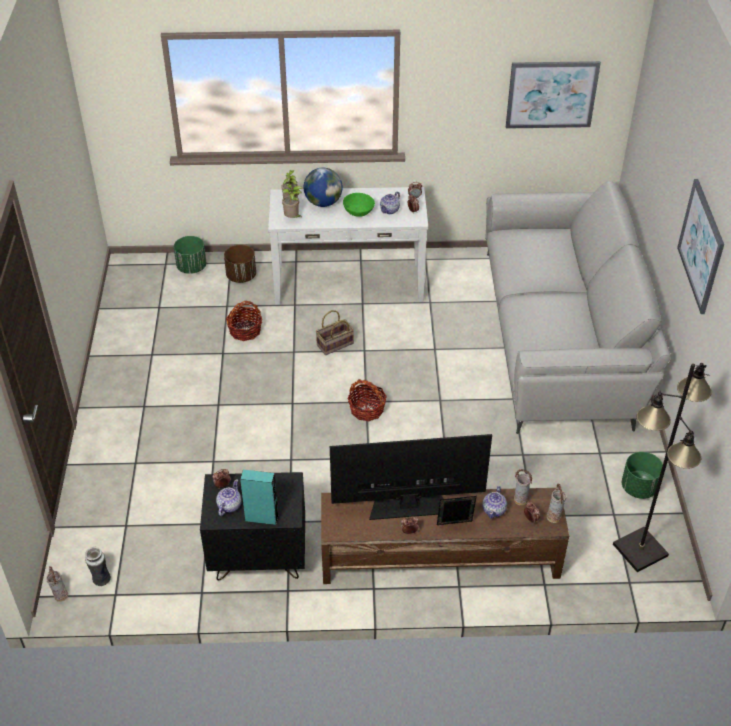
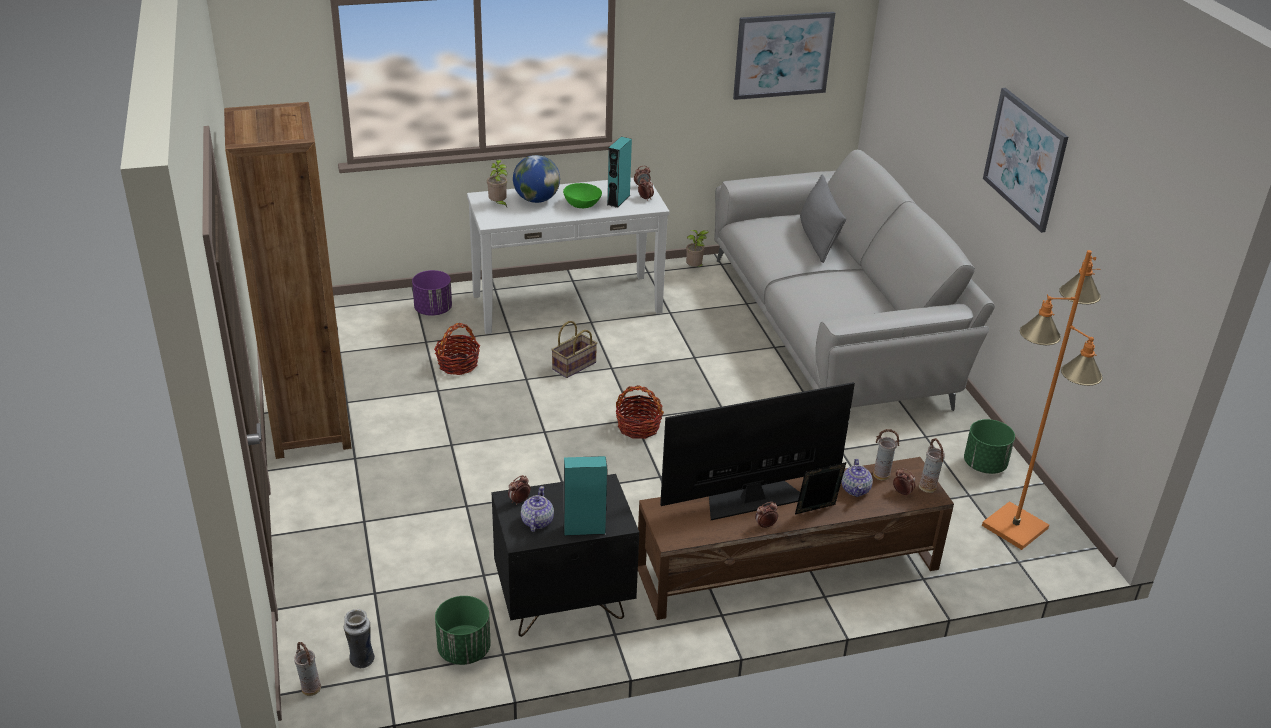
camera: 15 degrees left, 10 degrees down
(119, 374) = (310, 427): none -> brown bookcase
(192, 267) = (368, 307): green planter -> green planter (464, 650)
(241, 276) = (433, 310): brown planter -> purple planter
(292, 218) = (506, 217): potted plant -> potted plant (695, 268)
(390, 210) = (618, 200): teapot -> turquoise speaker
(559, 258) = (818, 239): none -> grey pillow
(641, 550) = (1016, 527): black floor lamp -> orange floor lamp

